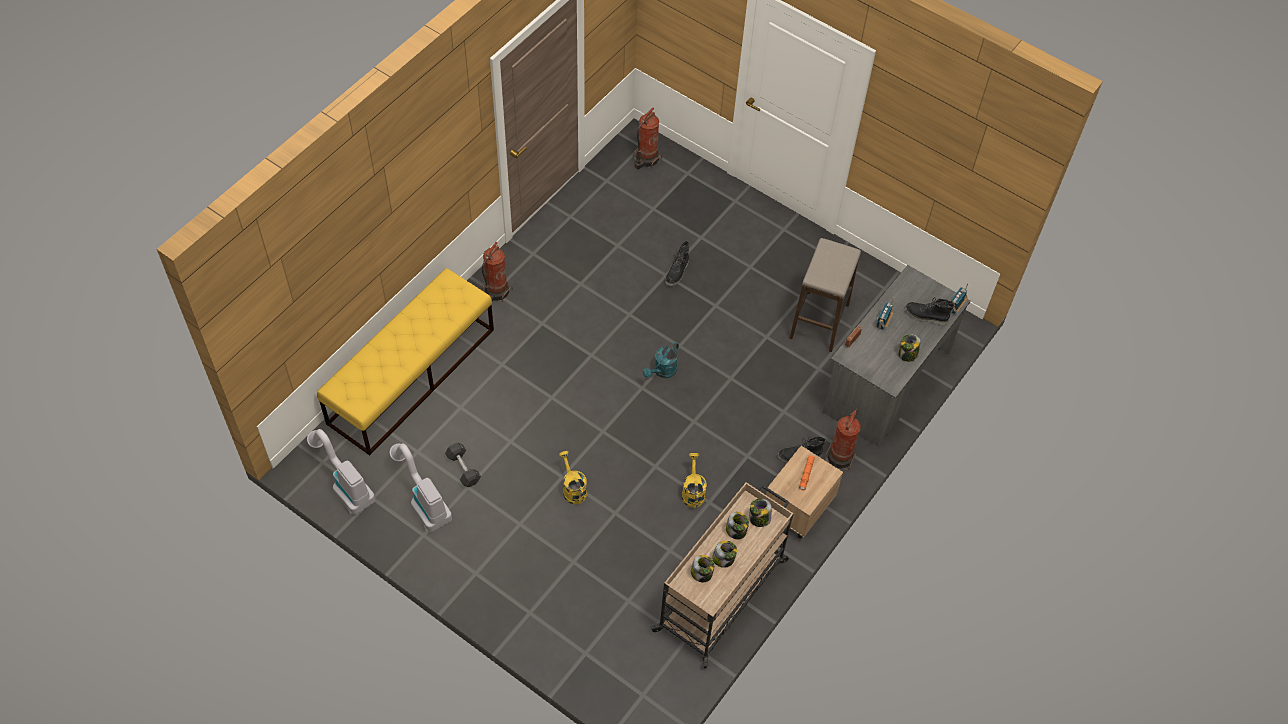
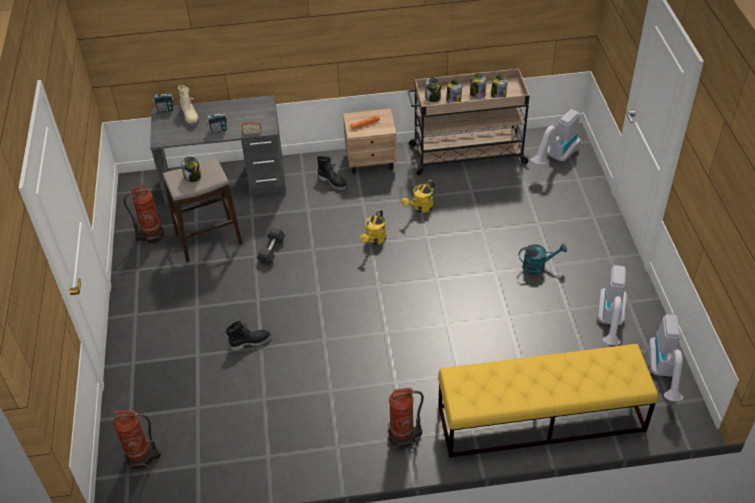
camera: 130 degrees left, 10 degrees down
(463, 469) = (561, 323): grey dumbbell -> grey dumbbell (271, 251)
(572, 489) = (495, 259): yellow watering can -> yellow watering can (374, 240)
(632, 664) = (556, 158): none -> vacuum cleaner
(662, 372) = (350, 284): turquoise watering can -> turquoise watering can (538, 266)
(841, 456) = (309, 167): fire extinguisher -> fire extinguisher (151, 235)
(907, 354) = (233, 107): jar -> jar (193, 177)
(925, 317) = (190, 116): black boot -> beige boot

